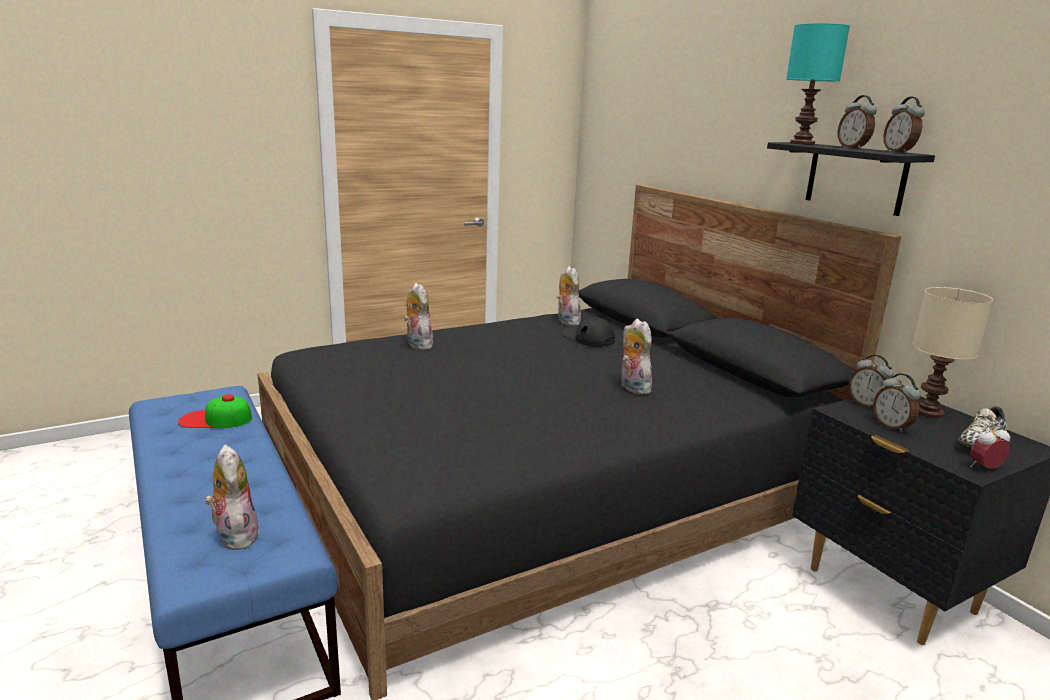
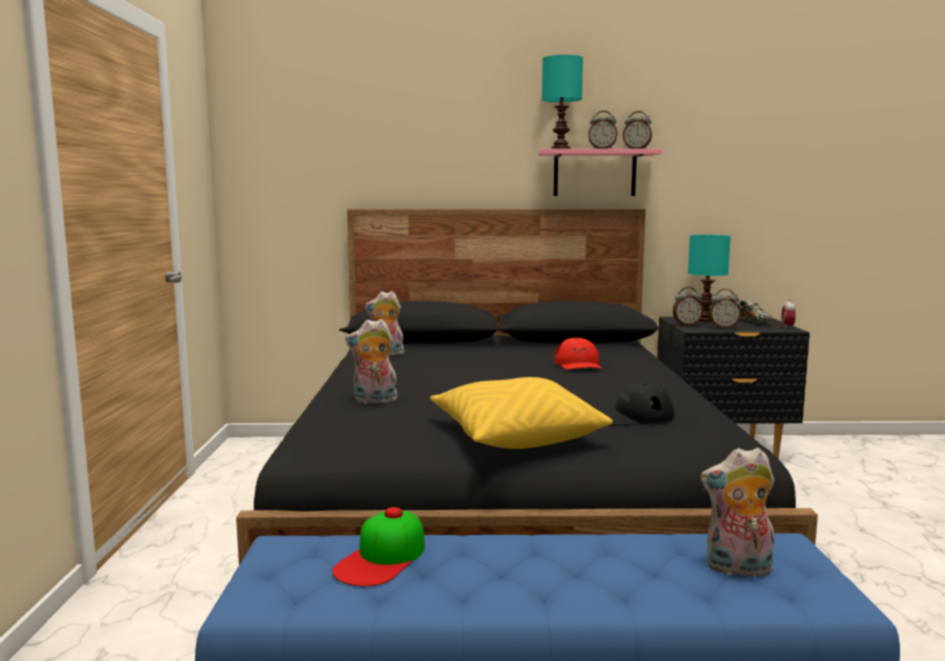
camera: 60 degrees left, 10 degrees down
(369, 398) = (515, 436): none -> yellow pillow
(588, 338) = (444, 355): black cap -> black cap (633, 417)
(632, 388) = (578, 364): plush toy -> red cap
(855, 178) = (594, 173): black shelf -> pink shelf
(927, 412) = (704, 320): beige table lamp -> turquoise table lamp

